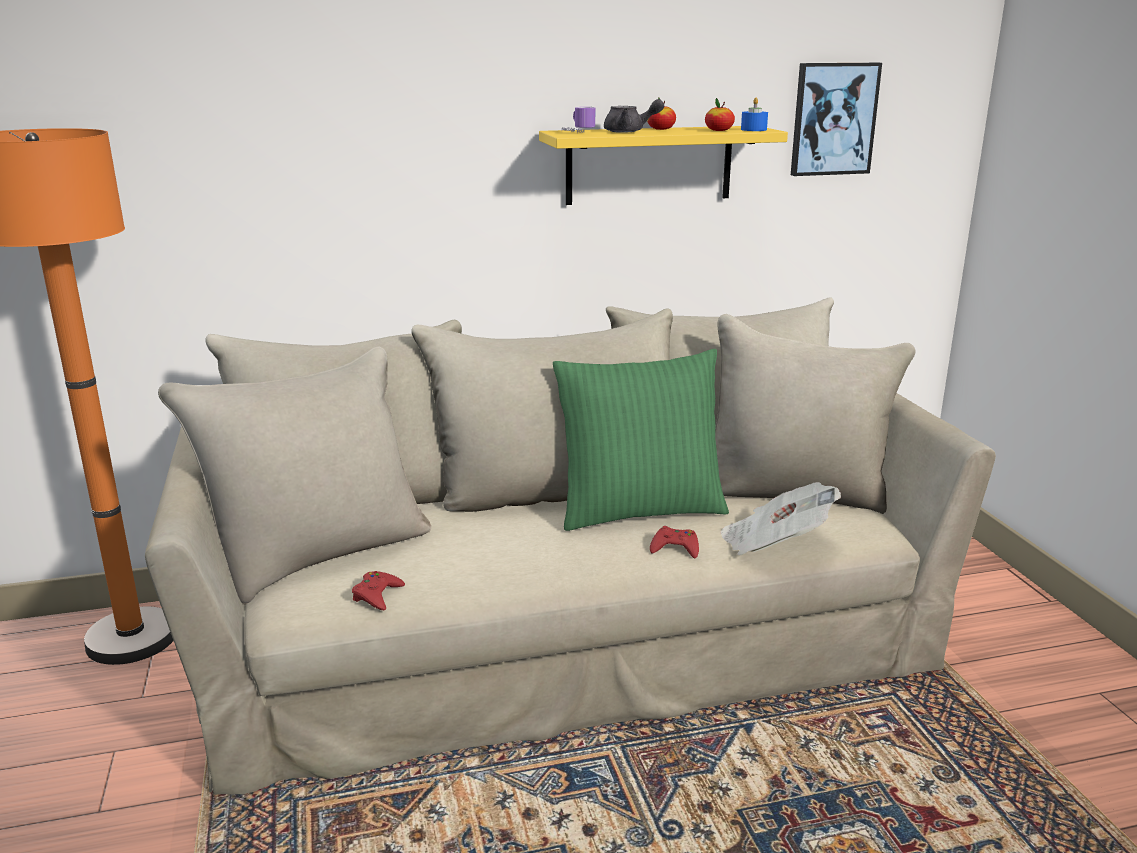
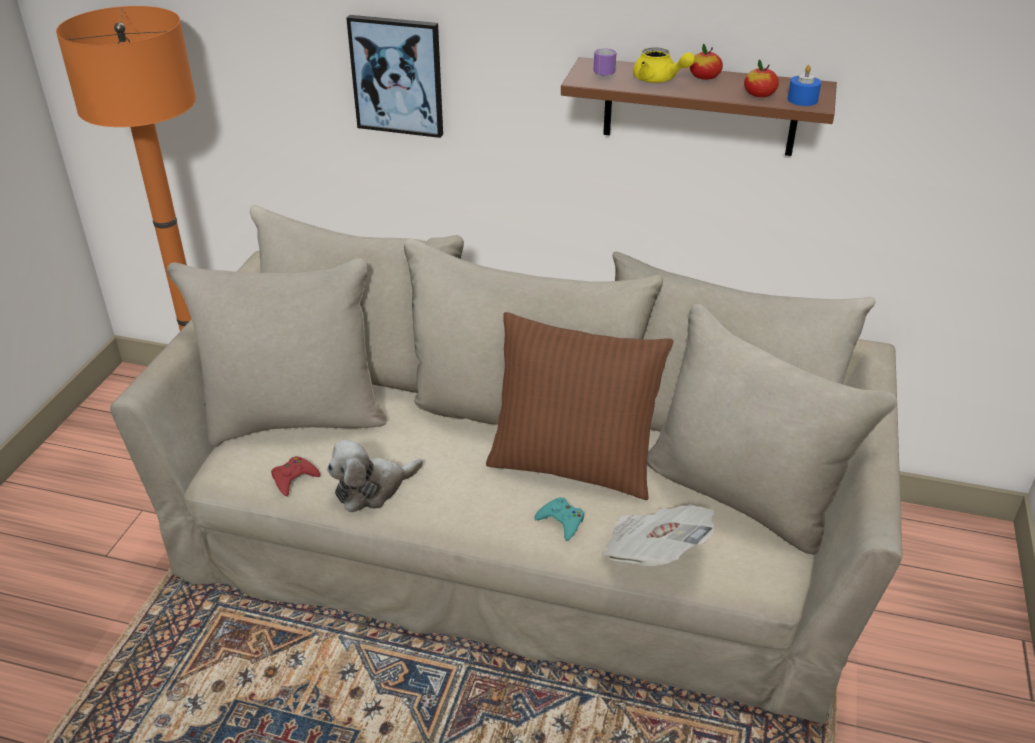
camera: 30 degrees right, 15 degrees up
(471, 578) = (372, 489): none -> plush toy
(629, 131) = (659, 80): grey teapot -> yellow teapot
(639, 510) = (573, 464): green pillow -> brown pillow
(649, 165) = (700, 107): yellow shelf -> brown shelf
(675, 548) = (561, 521): red game controller -> turquoise game controller
(833, 119) = (943, 87): picture -> picture (397, 75)

